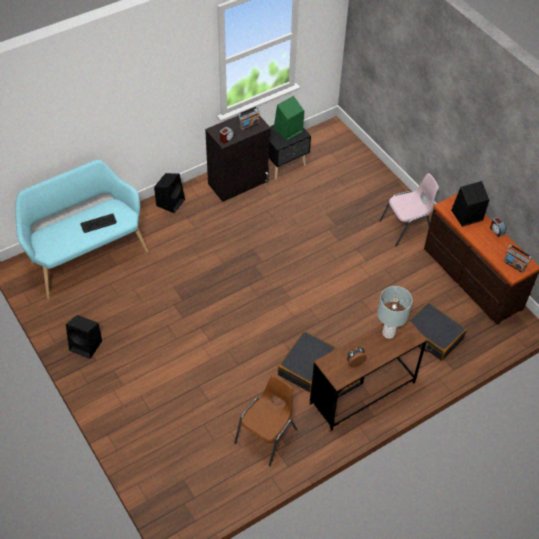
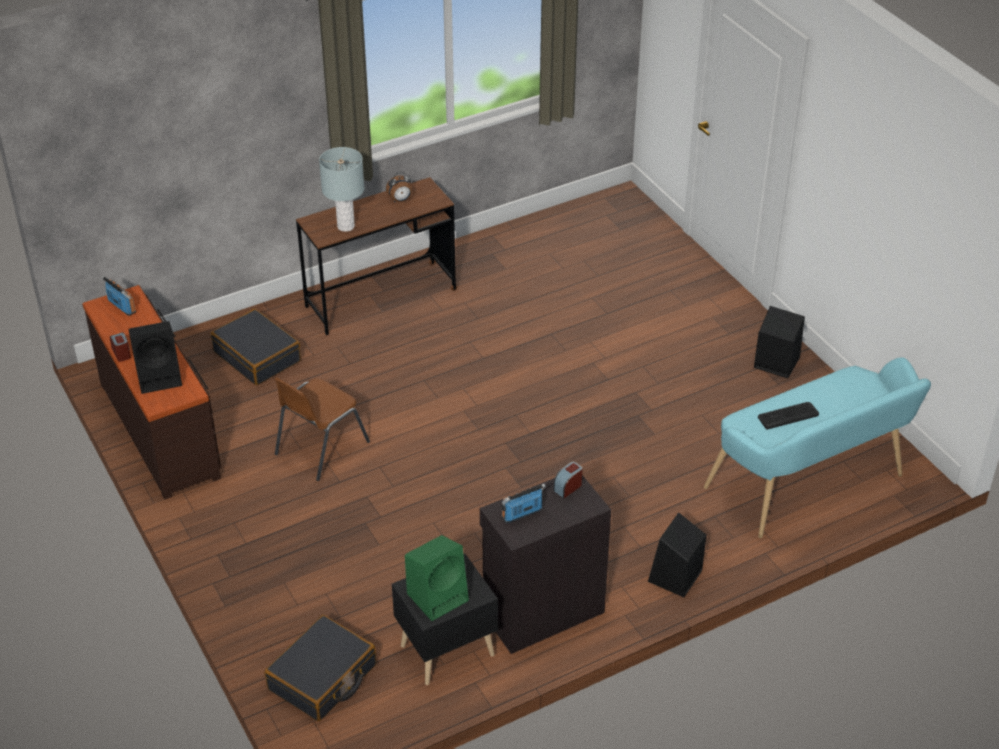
camera: 175 degrees left, 10 degrees down
(267, 436) = (515, 262): brown chair -> brown chair (320, 448)
(306, 366) = (453, 329): black suitcase -> black suitcase (322, 678)
(407, 228) = (237, 513): pink chair -> none

